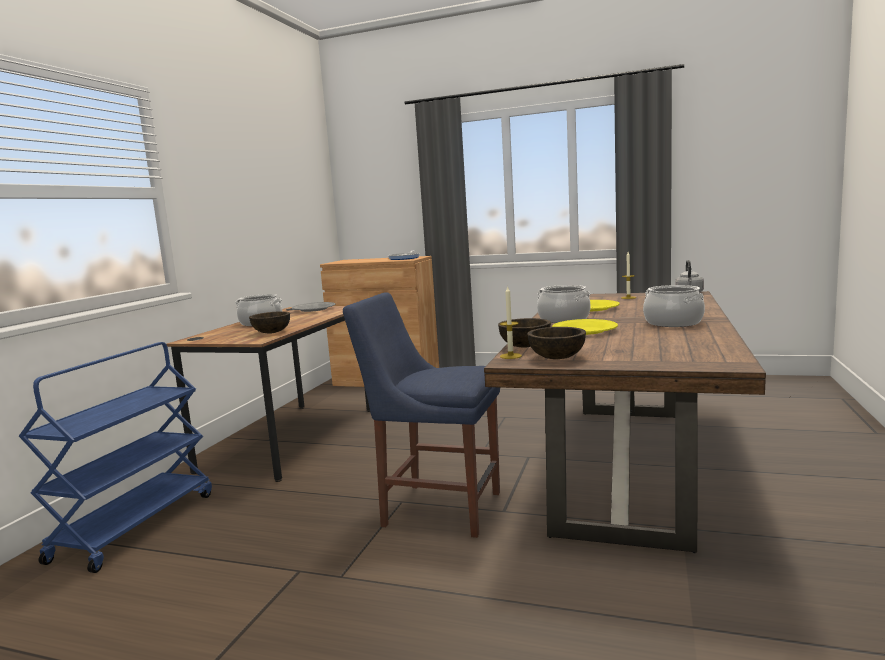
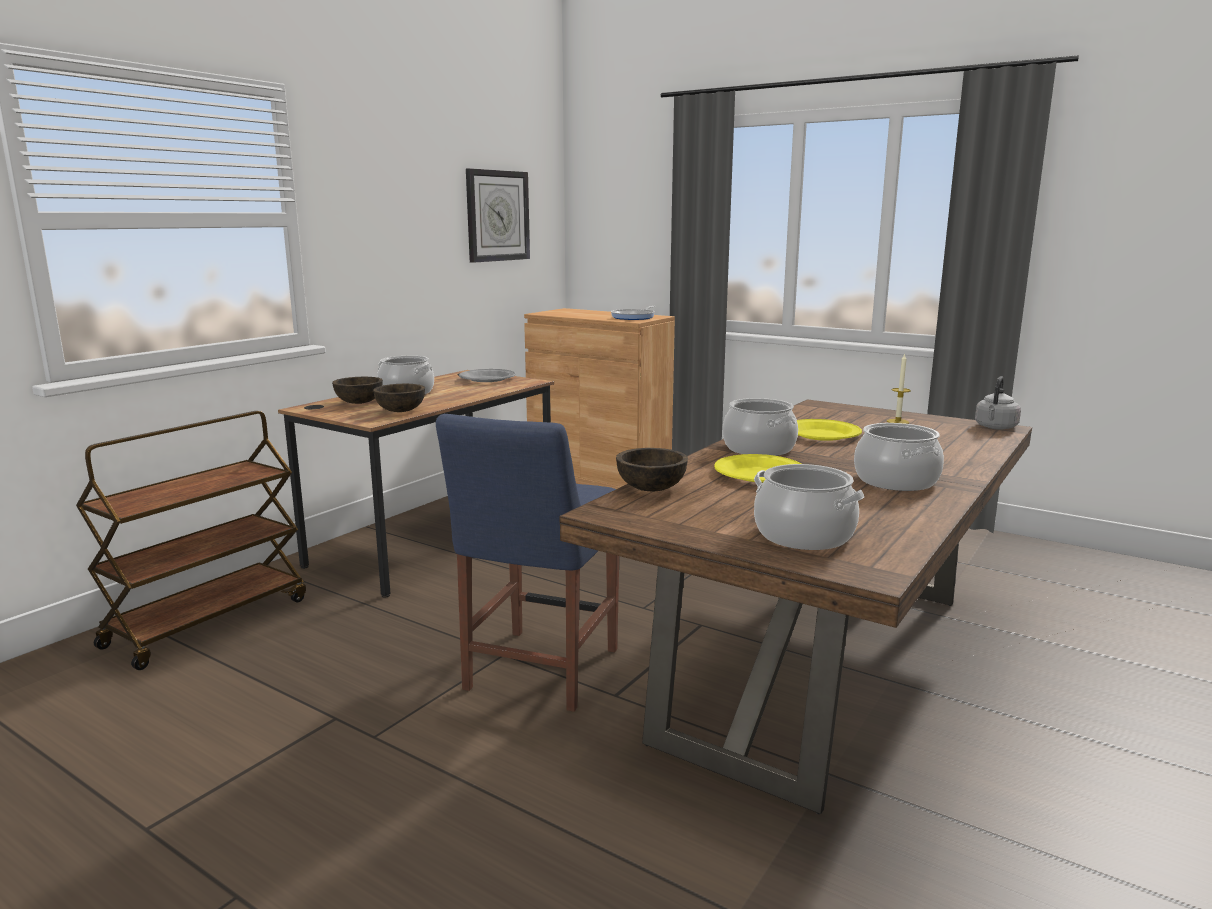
camera: 15 degrees right, 5 degrees up
(135, 525) = (208, 621): blue cart -> brown cart
(293, 193) = (497, 216): none -> wall clock
(436, 508) = (538, 672): blue chair -> blue chair turned 105 degrees counterclockwise
(510, 356) = (613, 502): candle -> none
(557, 358) = (664, 516): brown bowl -> brown bowl (359, 402)
(661, 353) = (804, 535): none -> cooking pot

